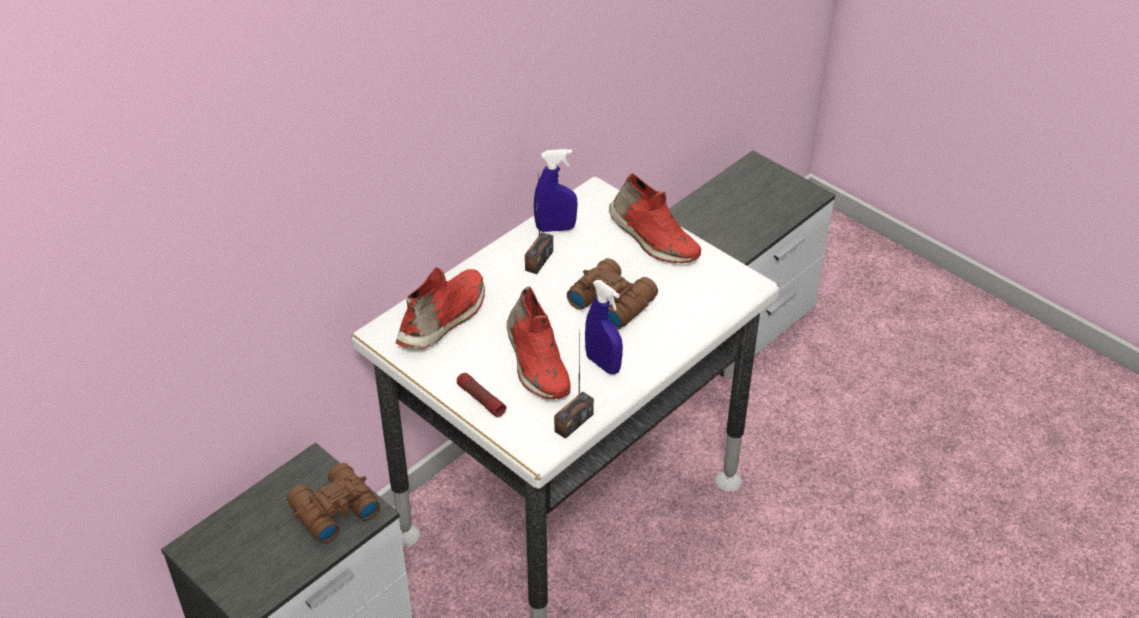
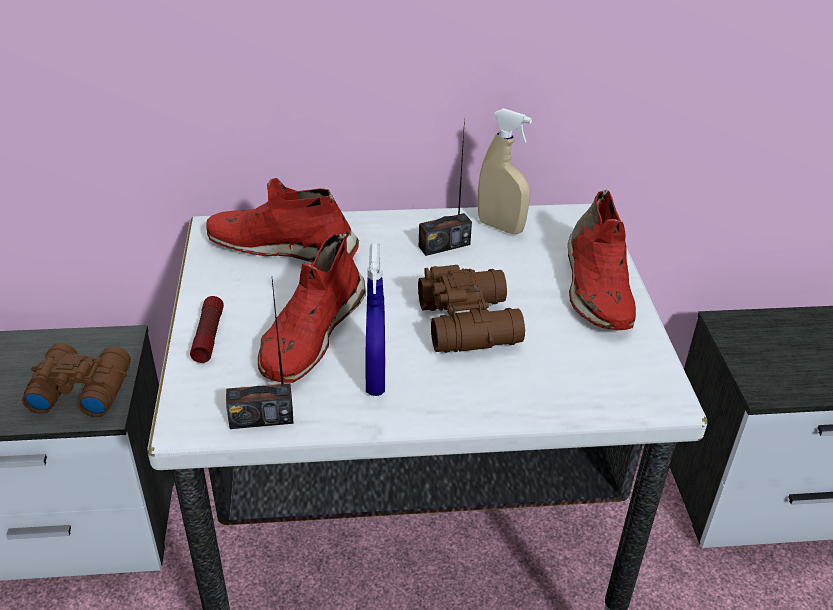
camera: 40 degrees right, 5 degrees down
(444, 319) = (283, 247): red shoe -> red shoe turned 150 degrees counterclockwise
(555, 228) = (500, 226): blue spray bottle -> beige spray bottle

